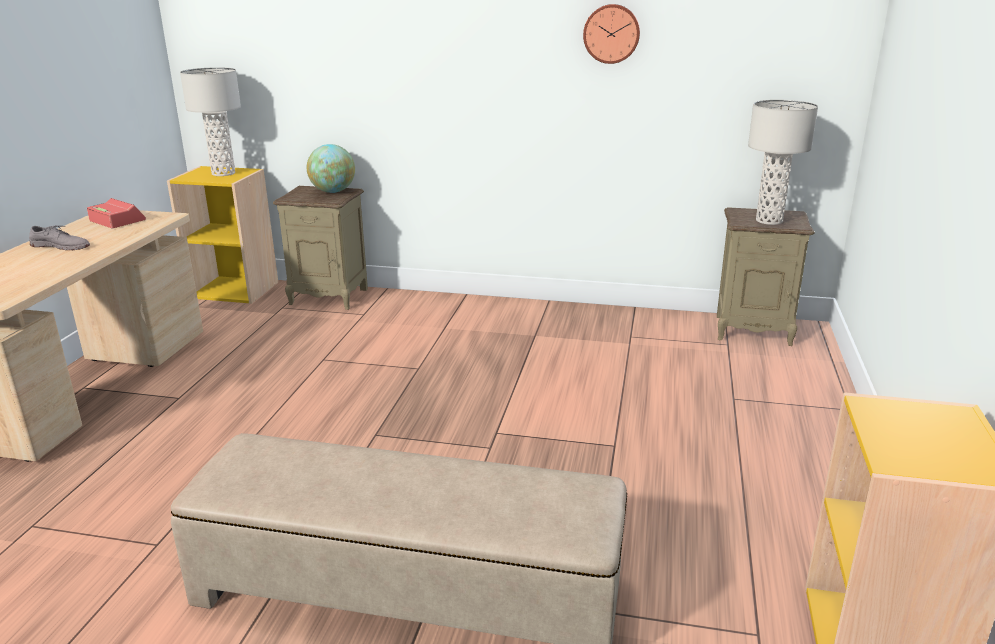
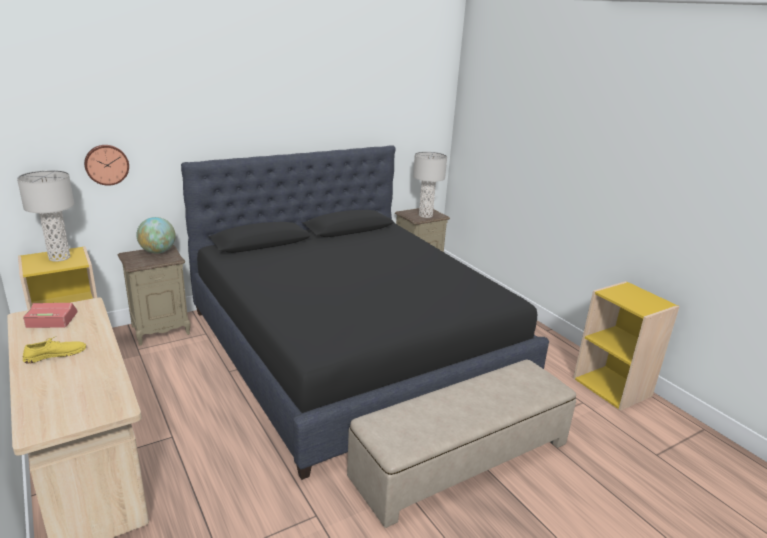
camera: 45 degrees left, 0 degrees up
(61, 246) = (55, 354): grey shoe -> yellow shoe
(496, 388) = (352, 348): none -> black bed
(611, 33) = (334, 122): wall clock -> wall clock (106, 164)

